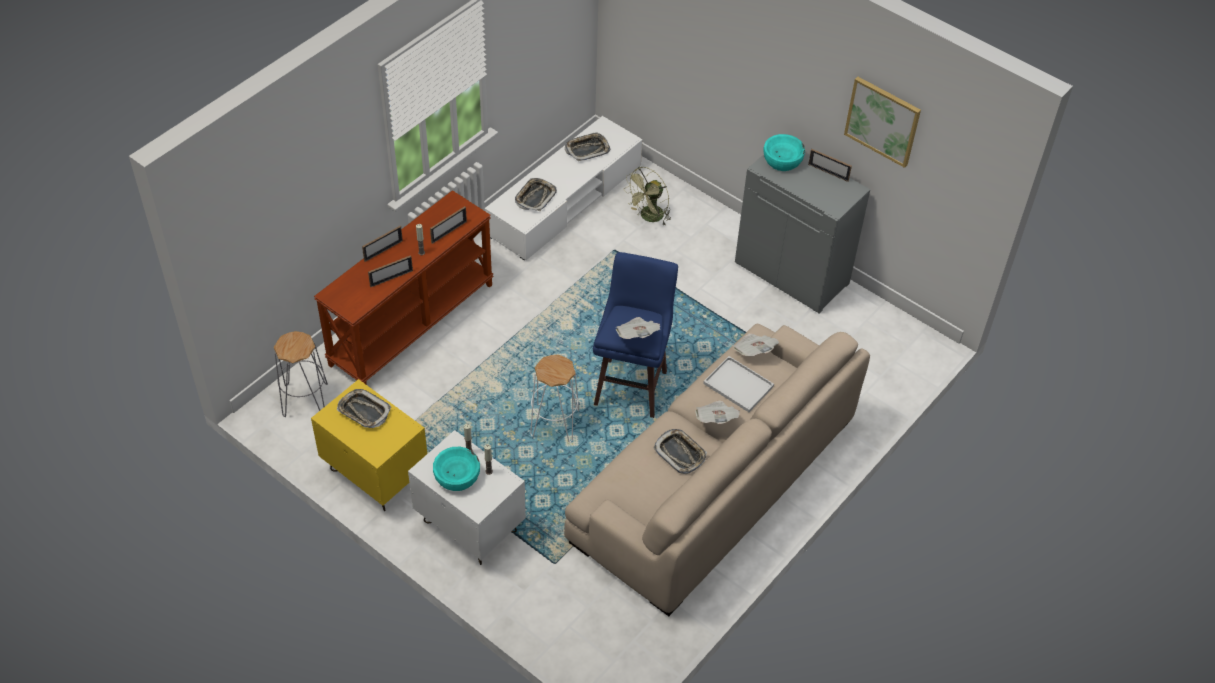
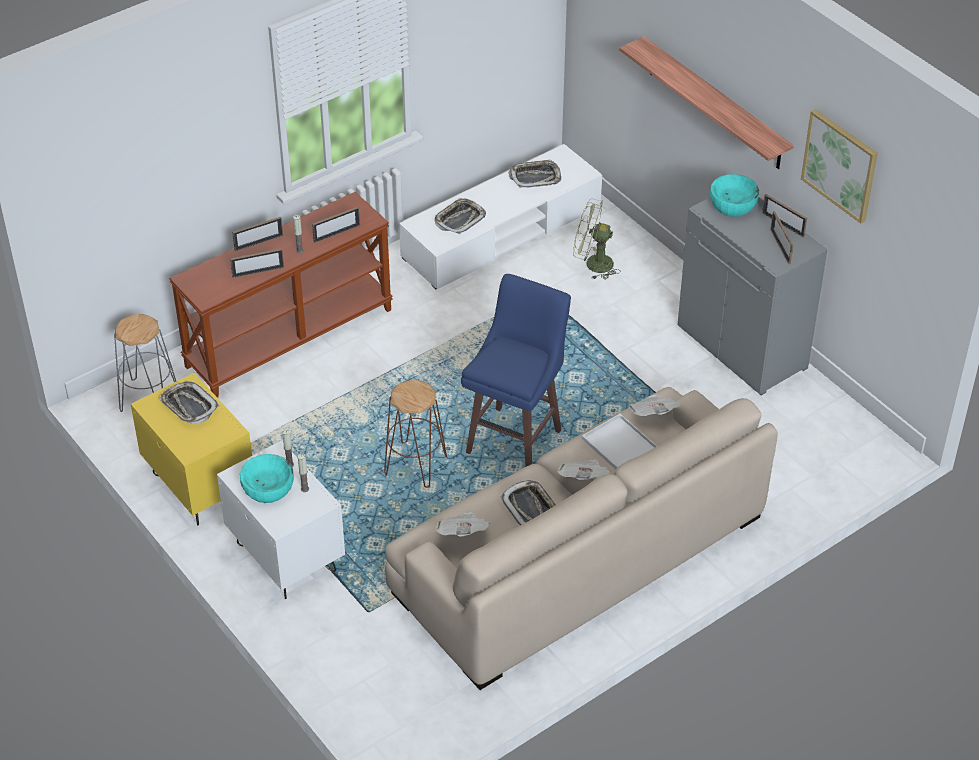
camera: 15 degrees right, 5 degrees down
(554, 423) = (415, 465): white stool -> brown stool
(637, 336) = (511, 371): newspaper -> newspaper (462, 534)
(649, 217) = (593, 264): green fan -> green fan turned 45 degrees clockwise
(754, 76) = (714, 104): none -> shelf
(832, 192) = (780, 246): none -> picture frame

